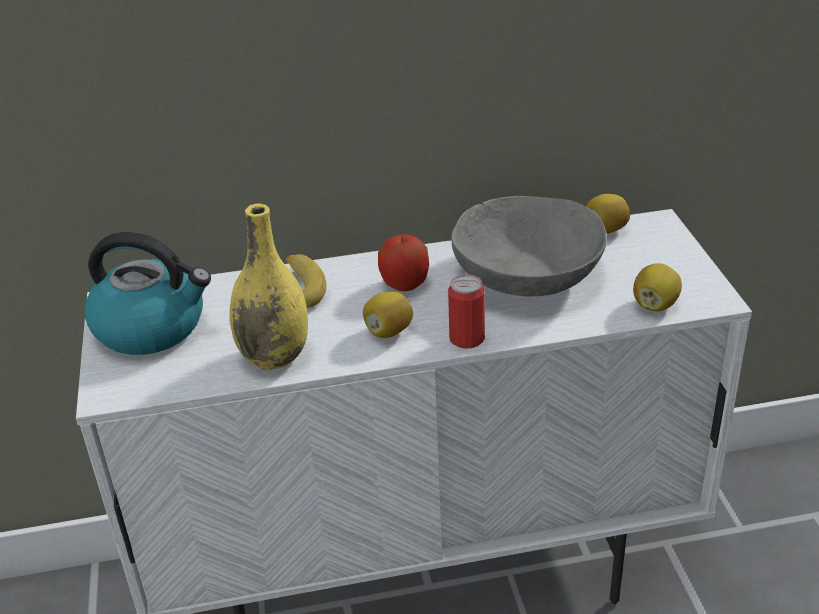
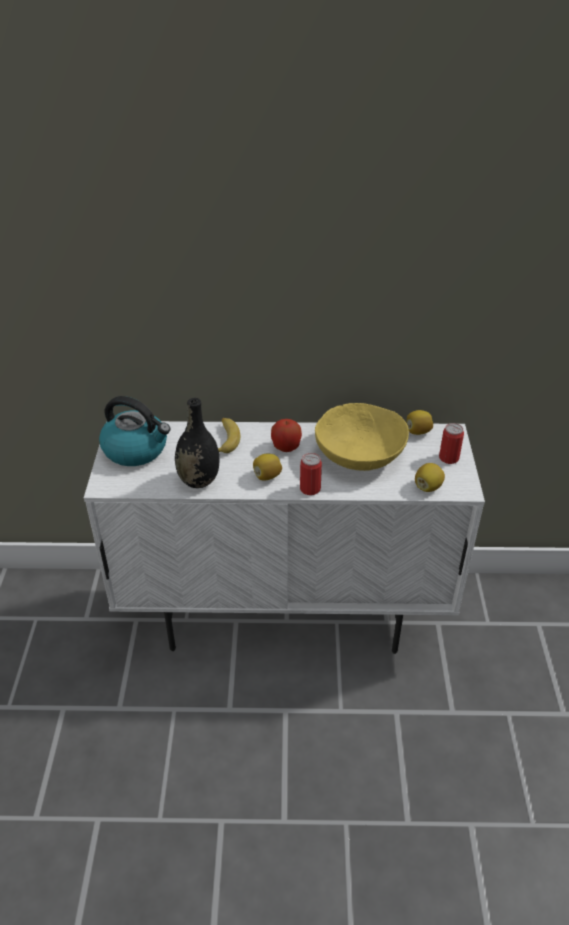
camera: 10 degrees right, 5 degrees up
(274, 356) = (199, 480): yellow vase -> black vase
(527, 275) = (359, 454): grey bowl -> yellow bowl
(669, 259) = (448, 458): none -> can

